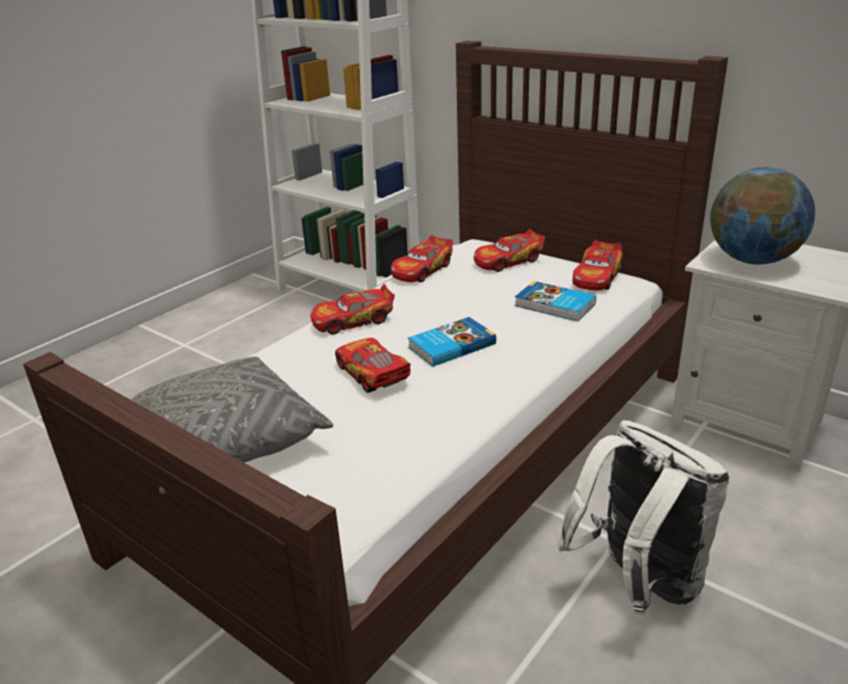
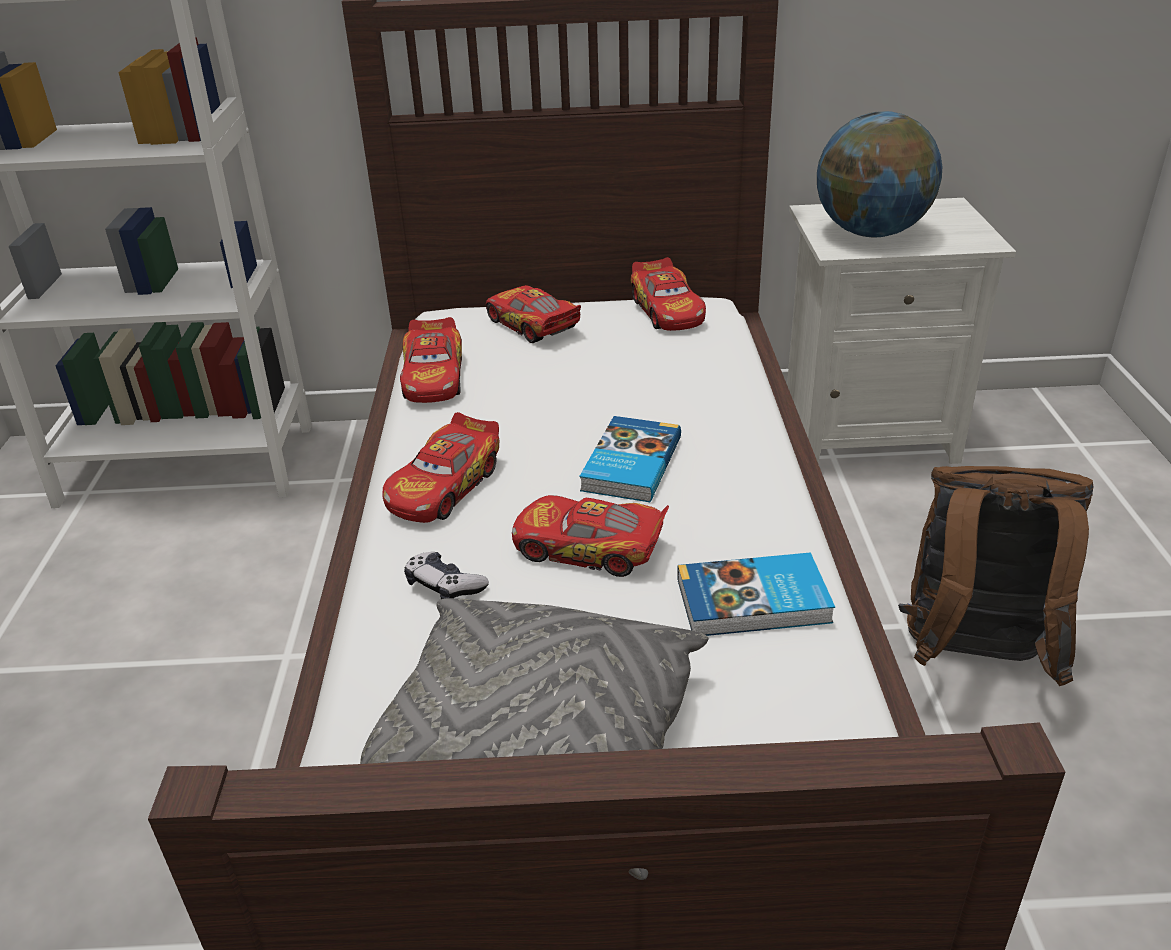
camera: 40 degrees left, 5 degrees up
(291, 361) = (444, 586): none -> game controller
(508, 261) = (532, 325): toy car -> toy car turned 120 degrees clockwise
(554, 305) = (673, 363): book -> book (754, 602)
(638, 582) = (972, 658): white backpack -> brown backpack

